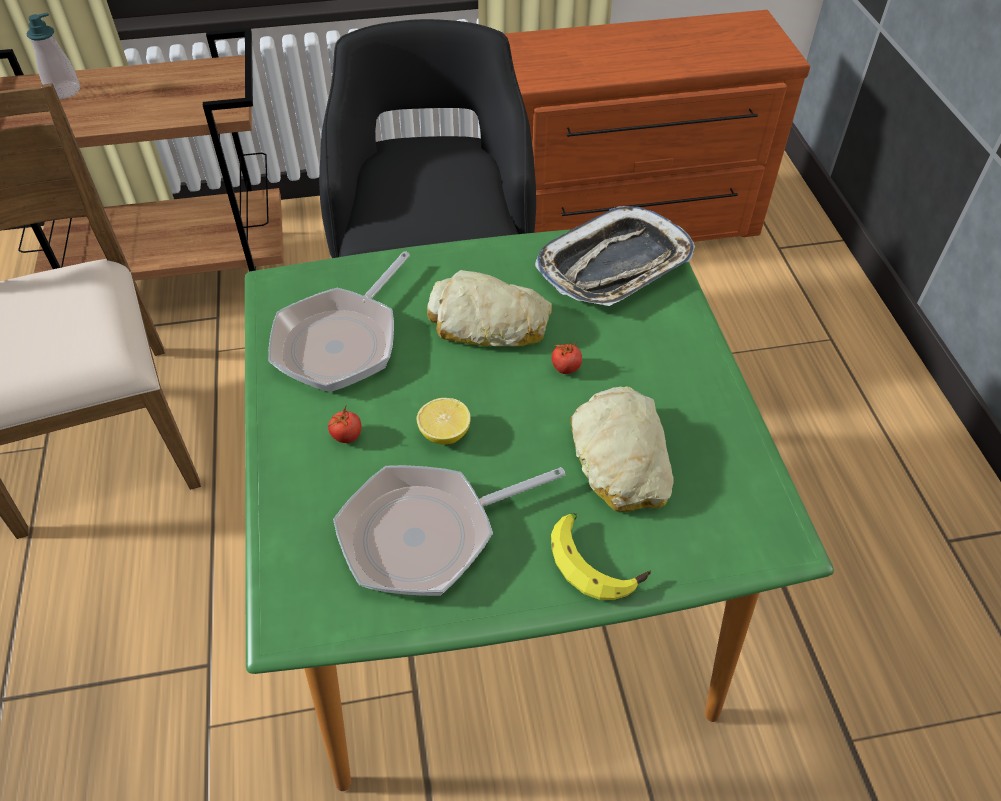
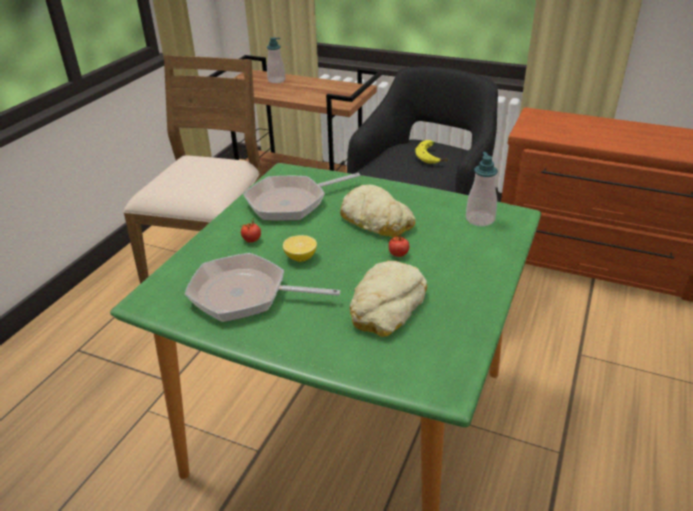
camera: 35 degrees right, 15 degrees down
(597, 560) = (321, 345): banana -> banana (433, 156)
(615, 266) = (480, 219): tray -> soap dispenser

